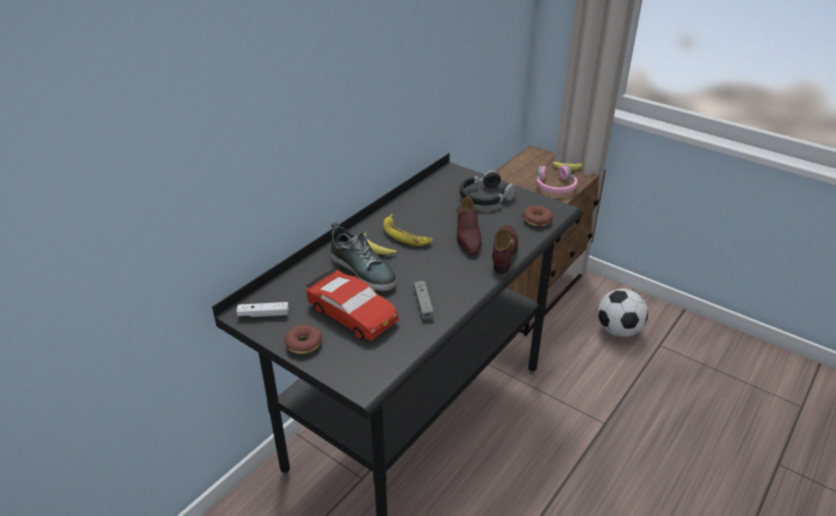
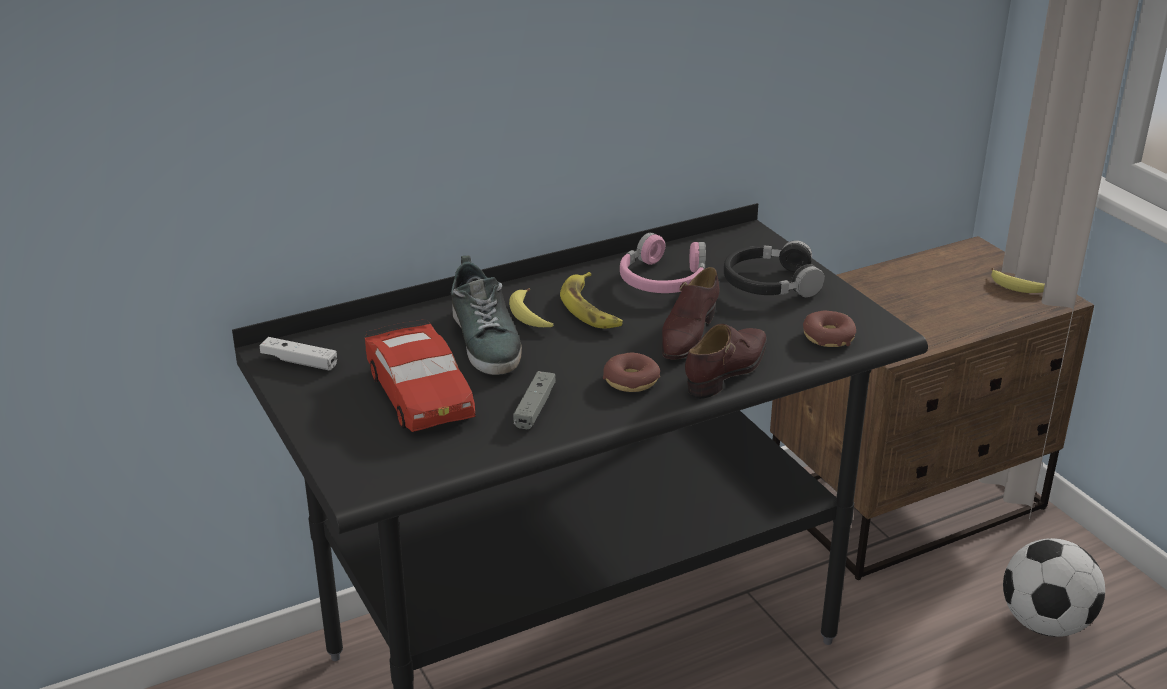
camera: 25 degrees right, 5 degrees down
(303, 344) = (321, 412): donut -> donut (631, 381)
(555, 186) = (968, 311): pink headphones -> pink headphones (663, 280)

